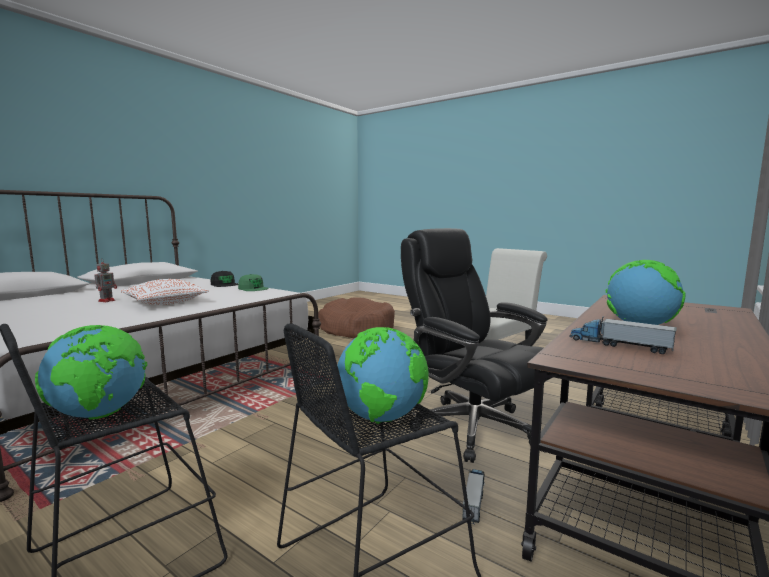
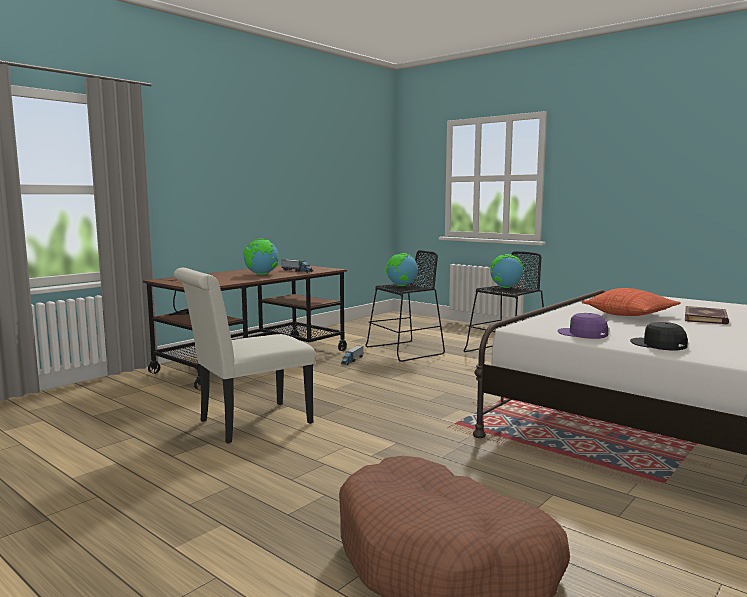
camera: 175 degrees left, 0 degrees up
(107, 300) = (706, 318): toy robot -> book
(165, 302) = (629, 315): white pillow -> orange pillow
(253, 288) = (583, 334): green cap -> purple cap
(473, 428) = (325, 382): black office chair -> none

